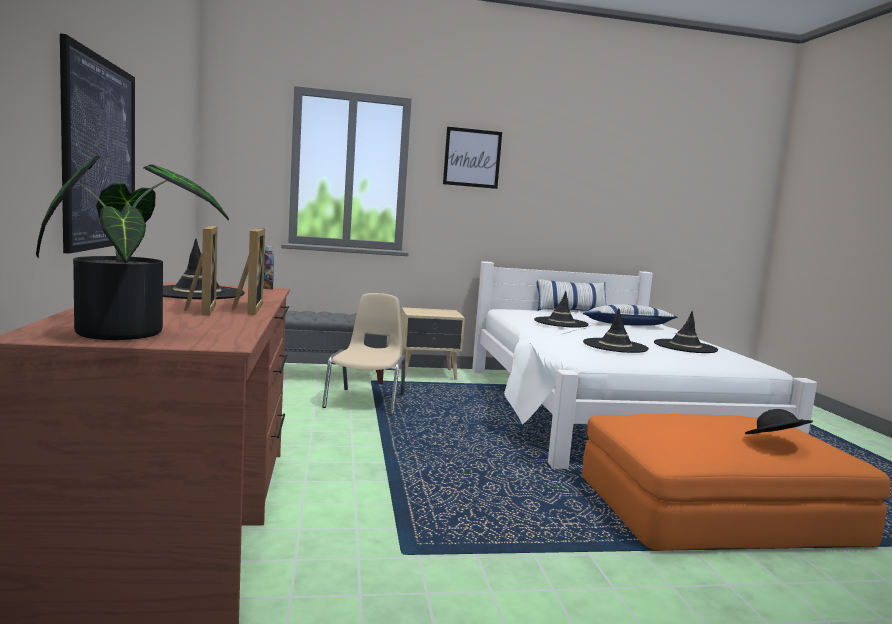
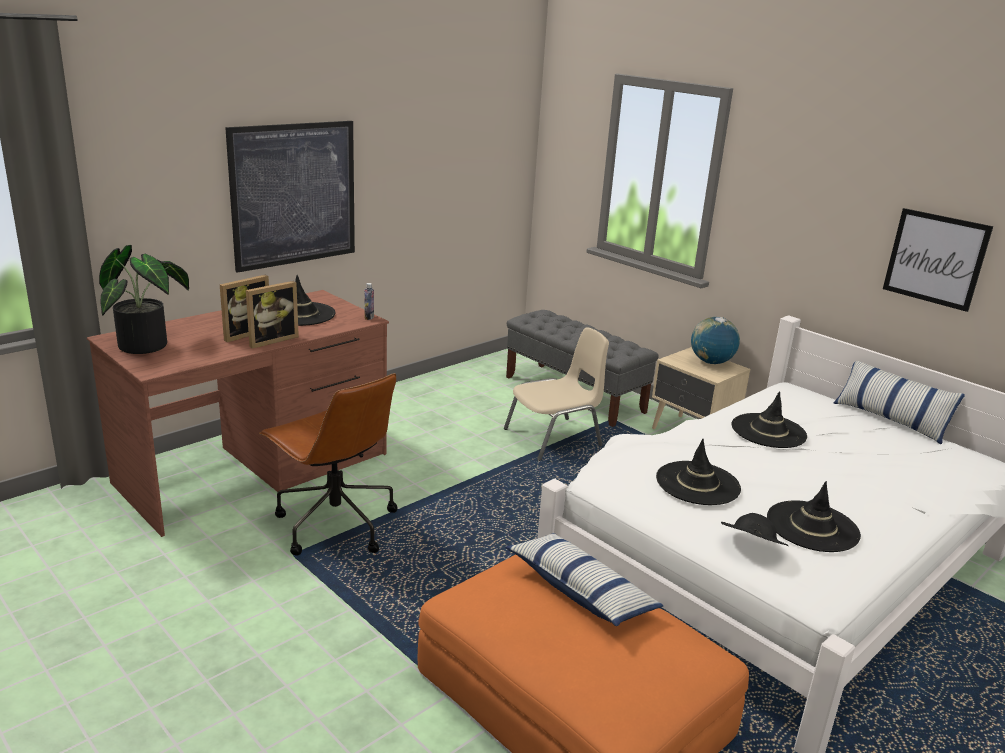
camera: 55 degrees right, 15 degrees up
(371, 516) = (334, 524): none -> brown office chair
(433, 311) = (711, 362): none -> globe
(472, 158) = (797, 173): picture -> picture (935, 259)
(628, 325) = (883, 469): pillow -> pillow (580, 591)
(775, 442) = (570, 655): black hat -> black hat (750, 547)

